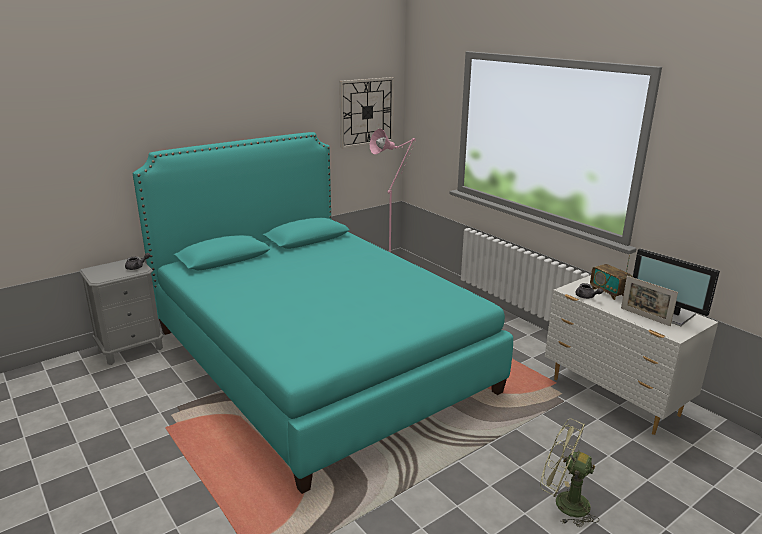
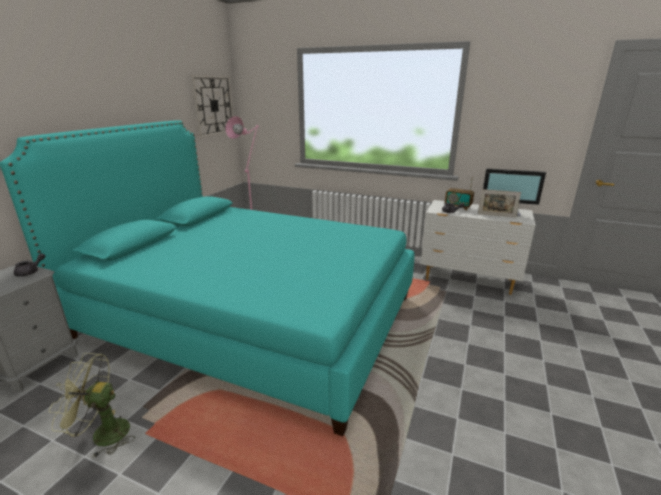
camera: 30 degrees left, 0 degrees up
(563, 503) = (516, 356): green fan -> green fan (102, 434)

